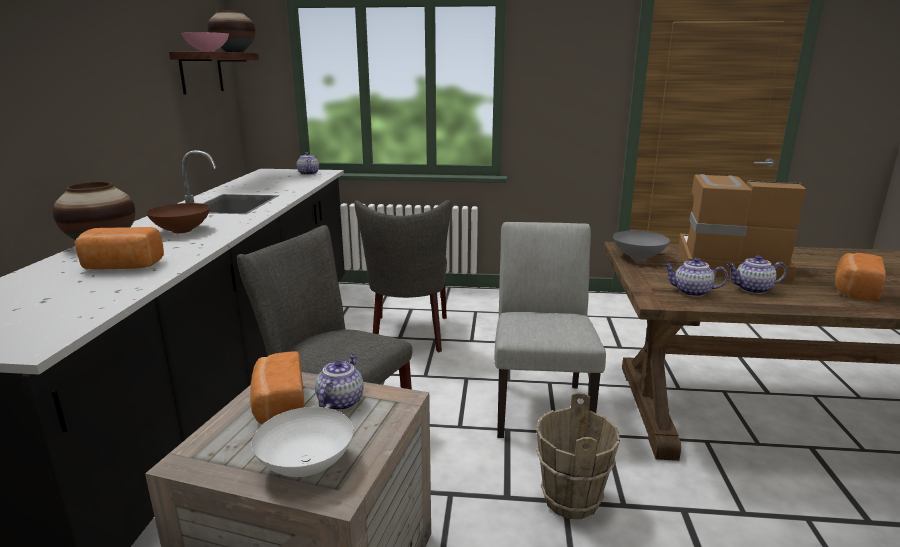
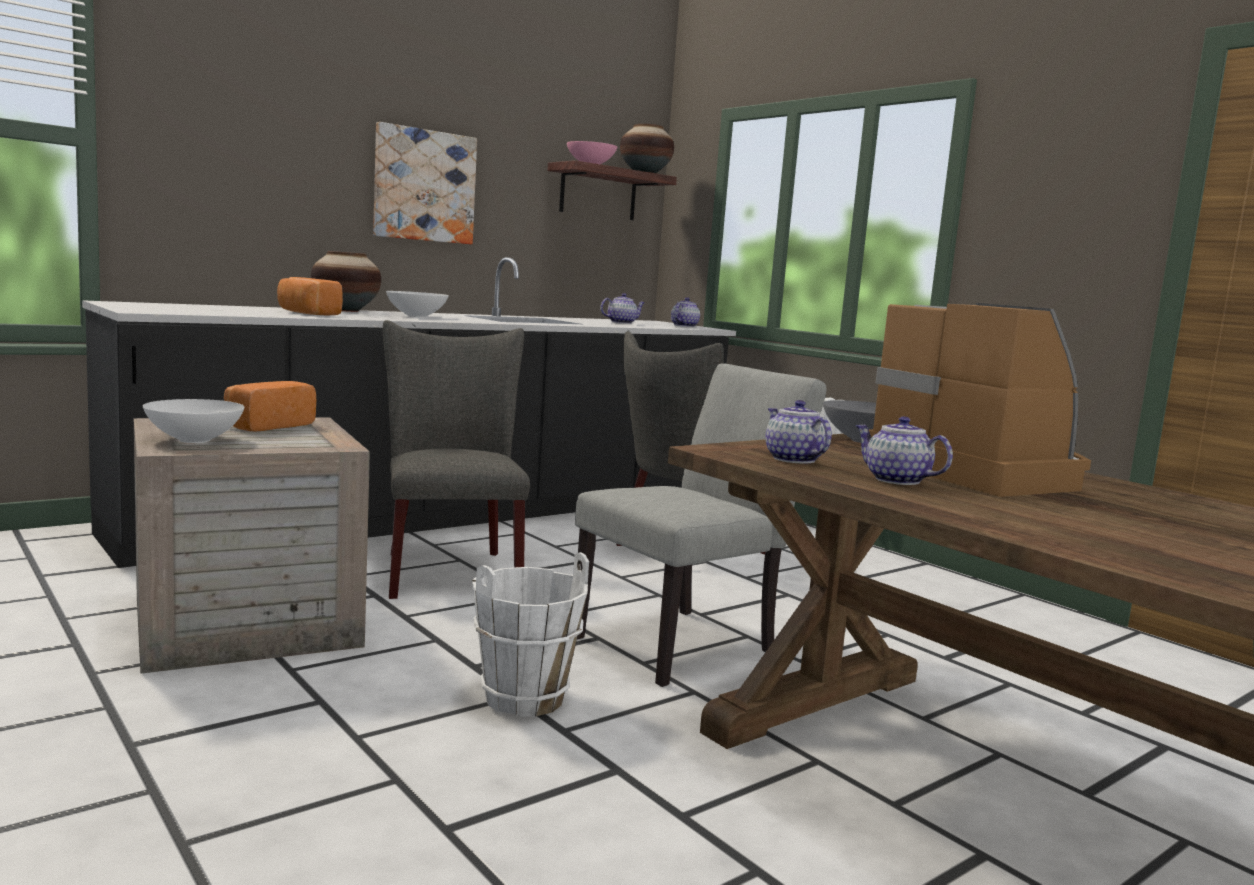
camera: 45 degrees right, 10 degrees down
(93, 93) = (424, 186): none -> picture
(183, 230) = (417, 316): brown bowl -> white bowl
(340, 401) = (305, 435): teapot -> teapot (622, 323)
(570, 499) = (523, 698): brown bucket -> white bucket
(854, 290) = (1079, 523): bread -> none

